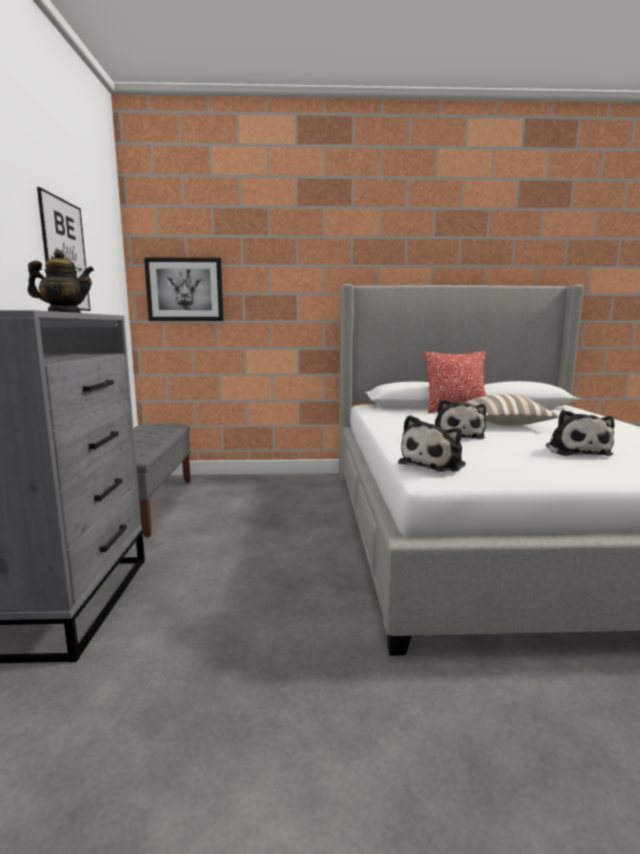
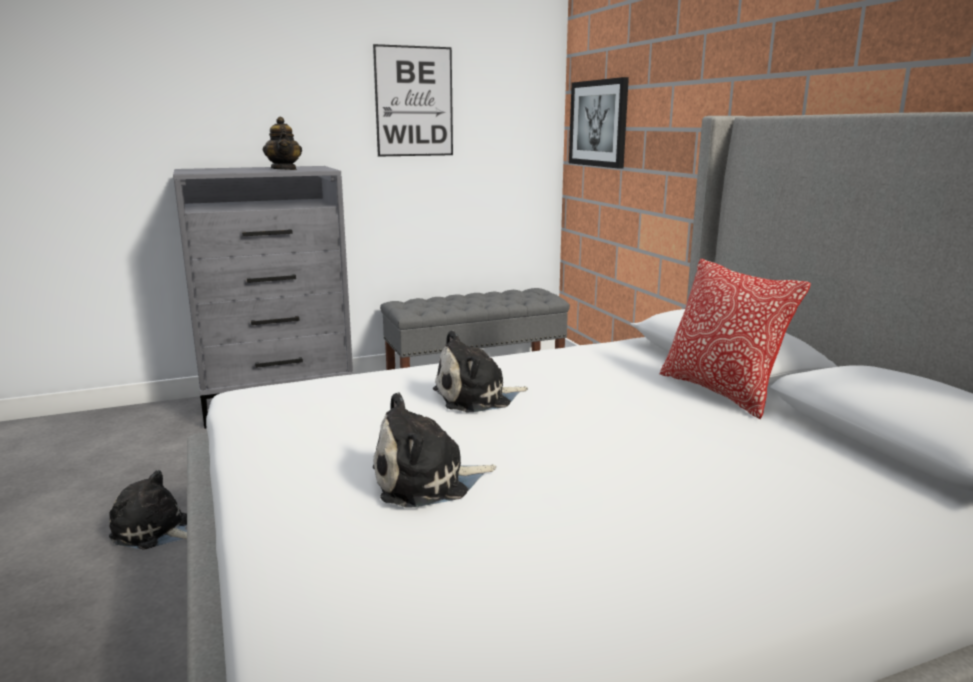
camera: 70 degrees right, 5 degrees up
(435, 464) = (300, 392): plush toy -> plush toy (154, 532)
(506, 424) = (622, 431): pillow -> none

